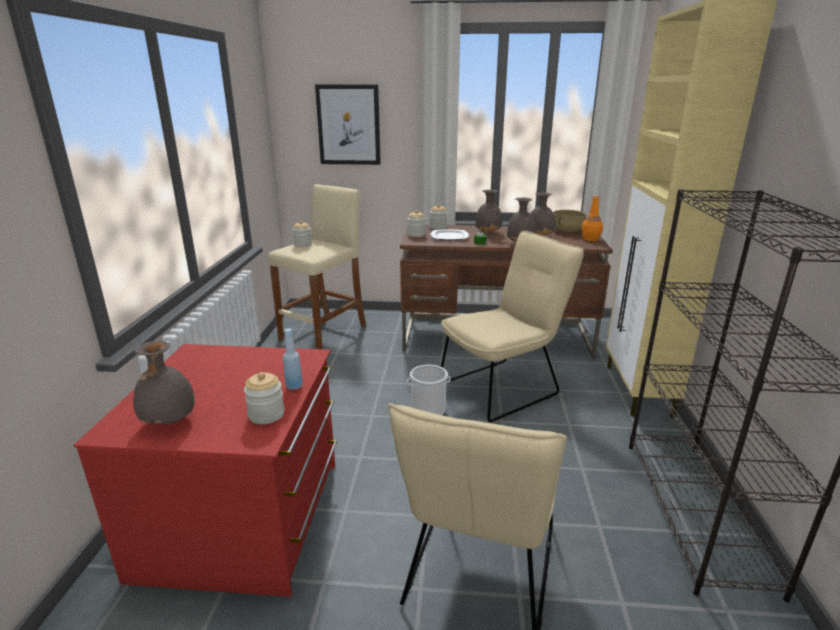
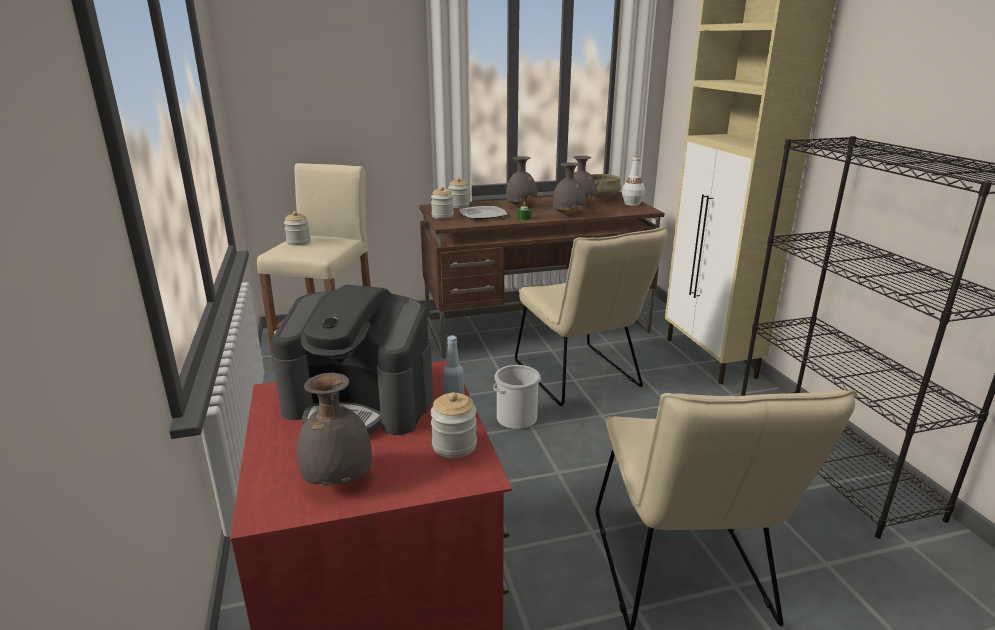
camera: 20 degrees left, 0 degrees up
(235, 370) = (361, 404): none -> coffee machine
(349, 125) = (331, 85): picture -> none
(504, 387) = (580, 378): beige chair -> beige chair turned 120 degrees clockwise
(590, 239) = (632, 203): orange bottle -> white bottle

